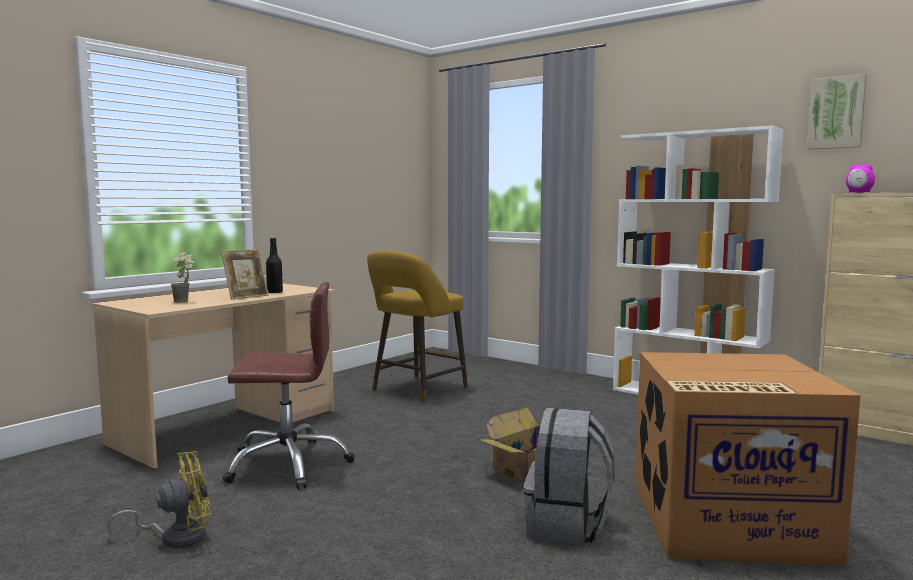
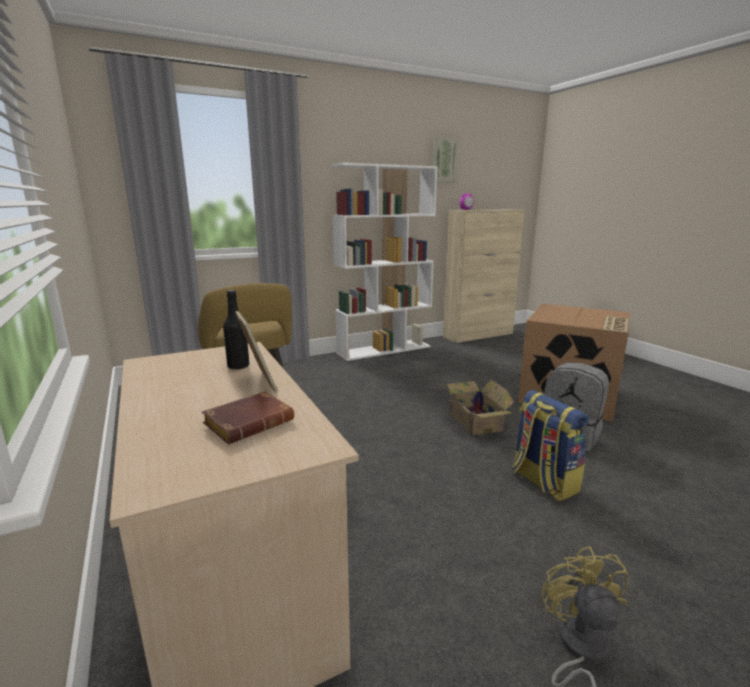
camera: 65 degrees left, 10 degrees up
(185, 302) = (250, 422): potted plant -> brown book
(288, 464) = (403, 535): brown office chair -> none
(421, 513) = (543, 481): none -> backpack

